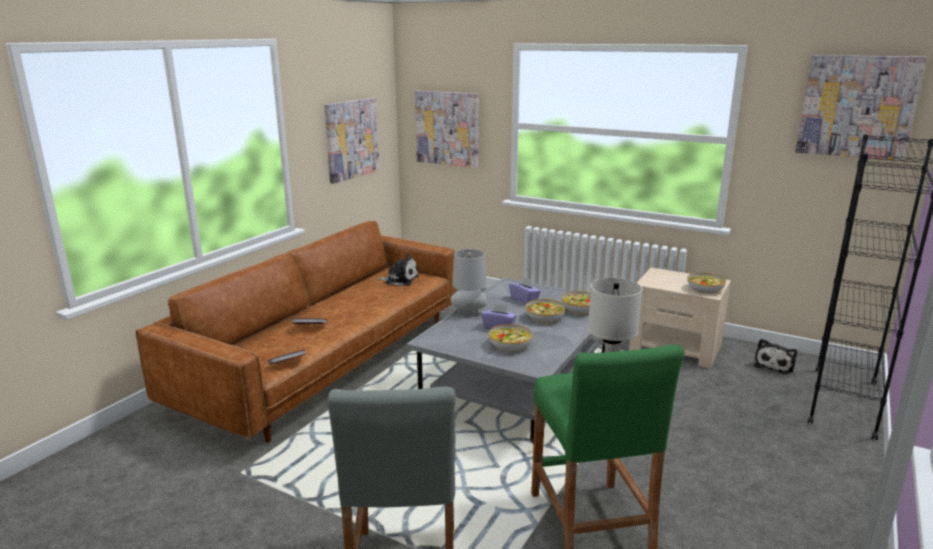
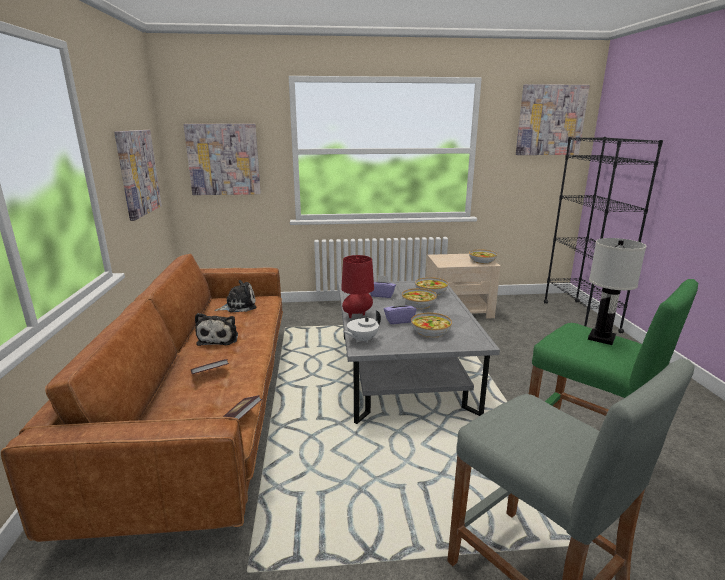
camera: 35 degrees left, 0 degrees up
(437, 334) = (362, 340): none -> white teapot
(469, 312) = (357, 315): grey table lamp -> red table lamp
(774, 365) = (522, 306): plush toy -> plush toy (219, 338)

